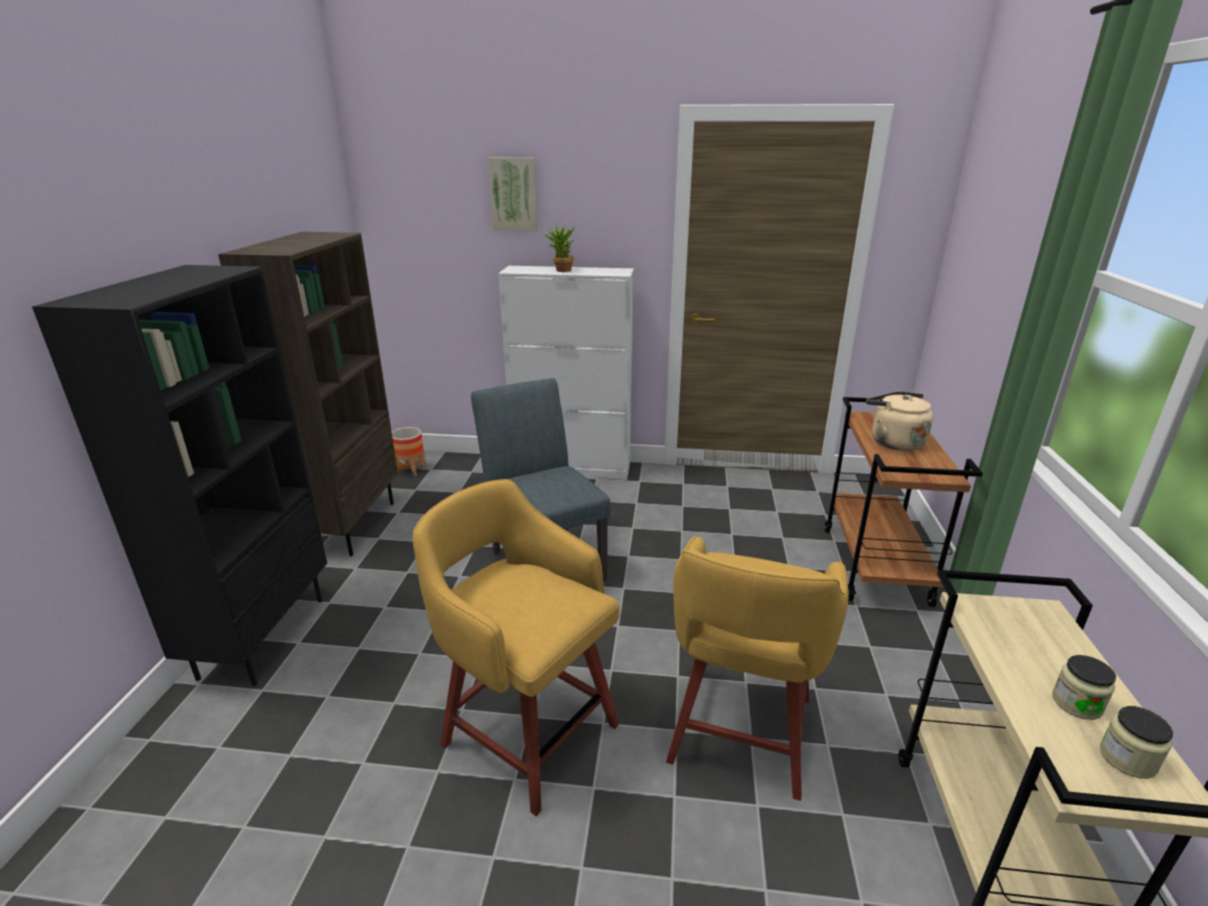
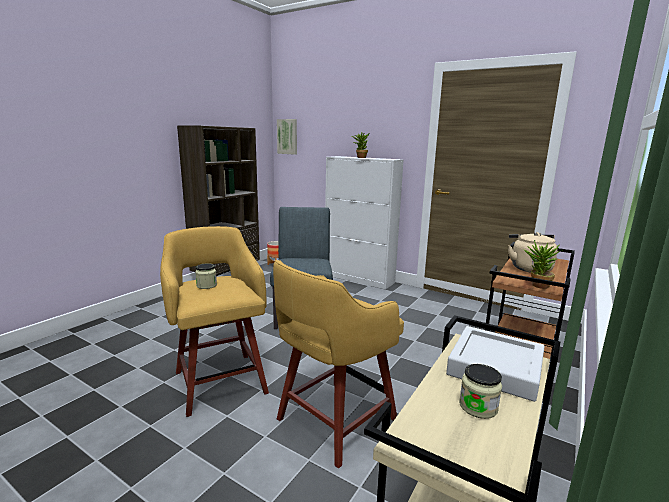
camera: 25 degrees right, 10 degrees down
(262, 636) = (149, 310): black bookcase -> none
(514, 194) = (344, 117): picture -> picture (287, 136)
(933, 475) = (537, 286): none -> potted plant
(1032, 636) = (495, 367): none -> grey tray
(1127, 759) = (476, 445): jar -> jar (206, 285)

